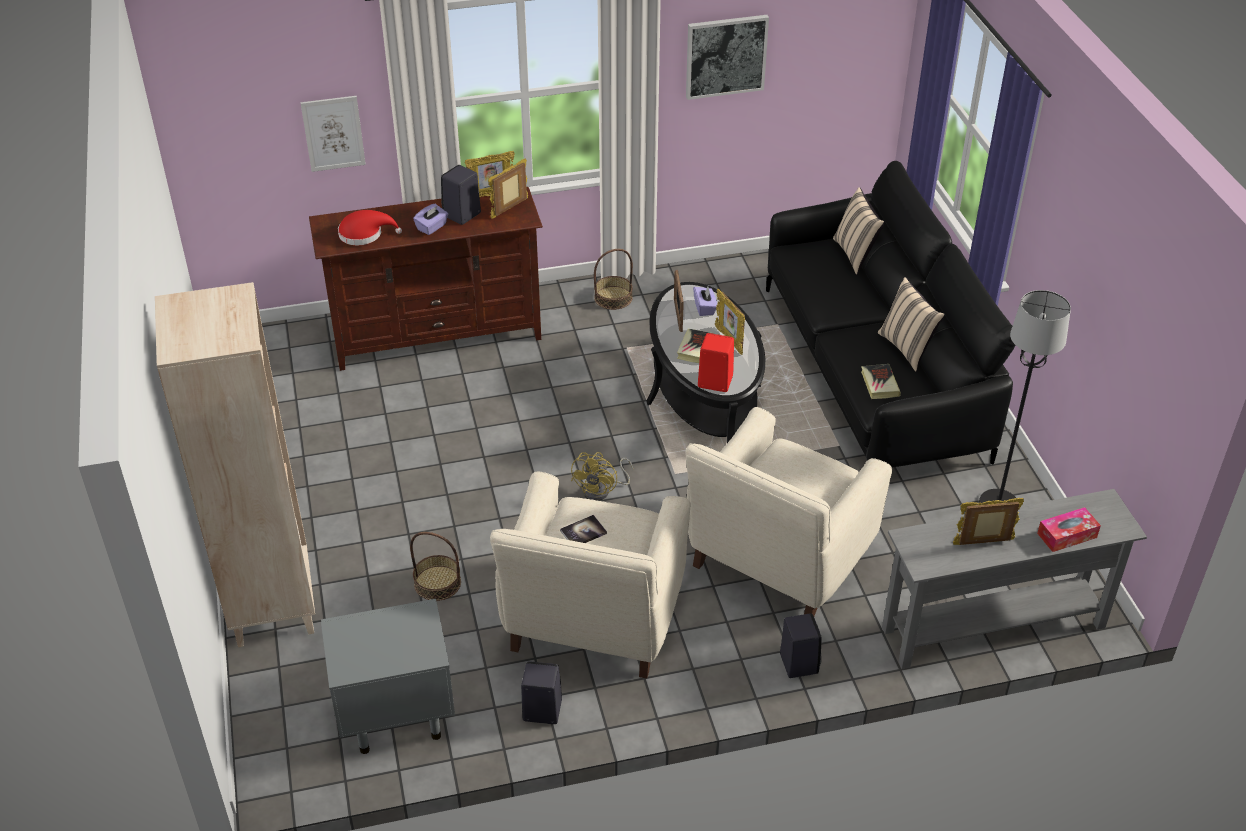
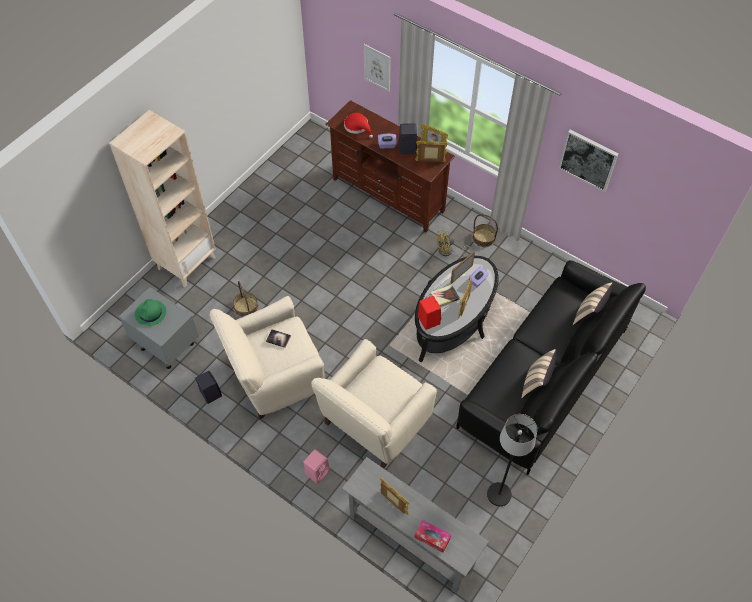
camera: 50 degrees right, 15 degrees up
(373, 644) = (150, 313): none -> green hat
(602, 490) = (352, 325): yellow fan -> yellow fan (448, 252)
(777, 558) = (373, 422): beige armchair -> beige armchair turned 45 degrees counterclockwise
(798, 662) = (317, 471): black speaker -> pink speaker
(879, 384) = (494, 389): book -> none

